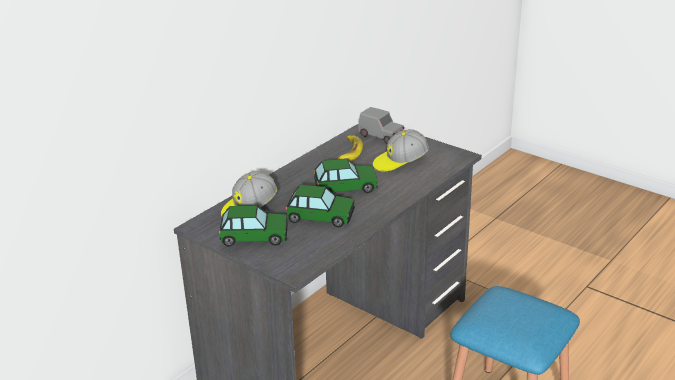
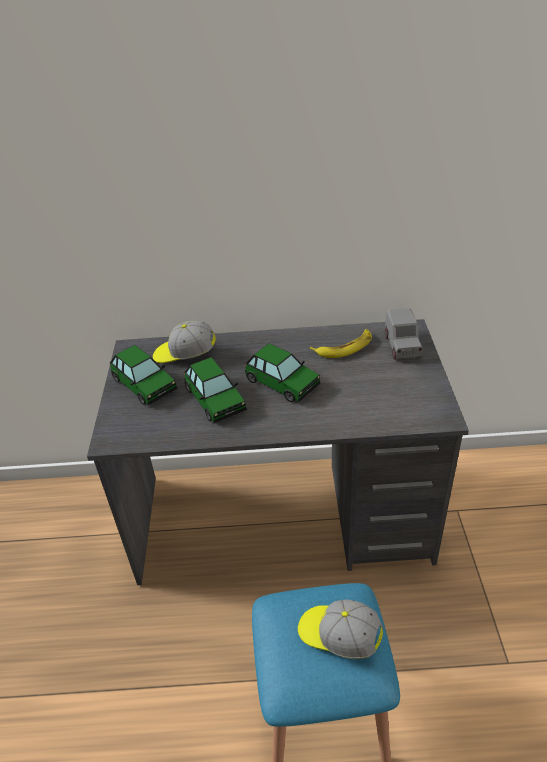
camera: 50 degrees right, 10 degrees up
(400, 162) = (371, 386): cap -> cap (338, 636)

